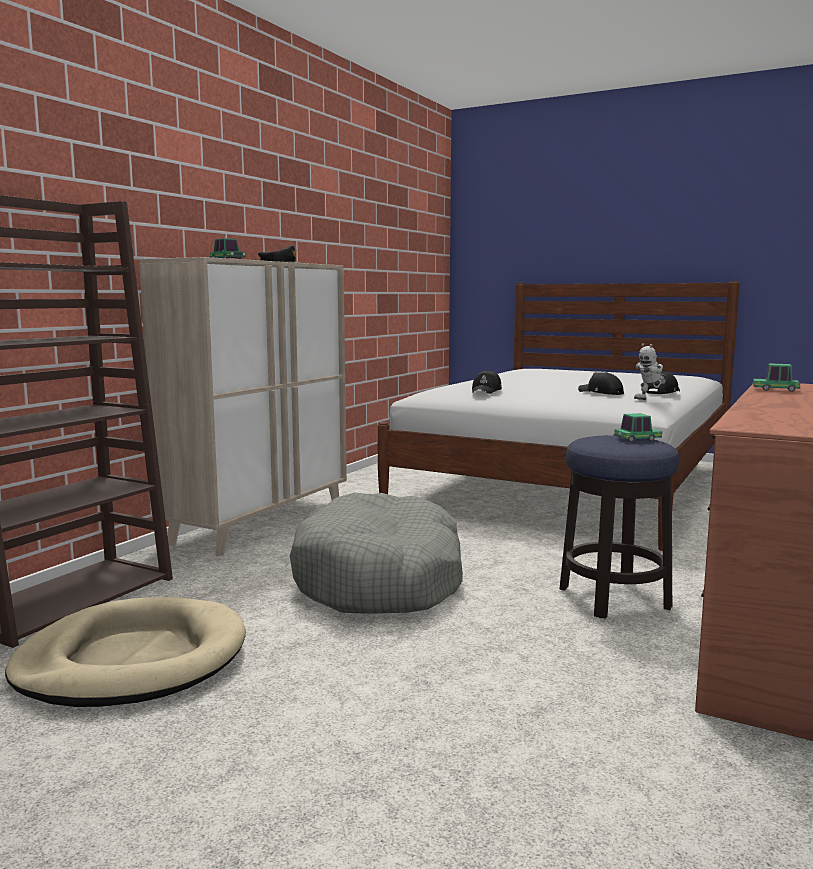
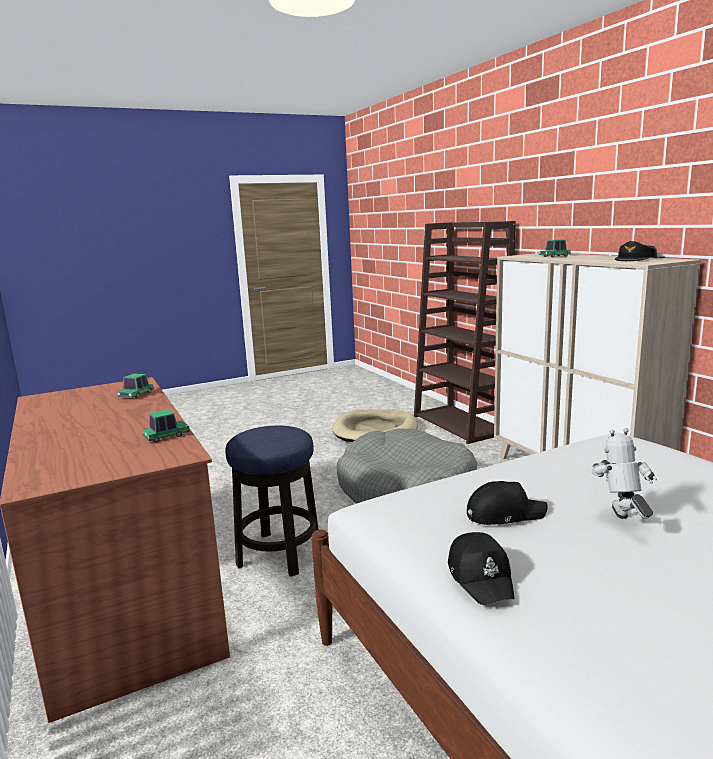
camera: 125 degrees right, 5 degrees up
(487, 391) = (582, 456): black cap -> none
(637, 439) = (264, 442): toy car -> toy car (136, 395)
(649, 400) = (416, 526): toy robot -> toy robot (622, 522)

